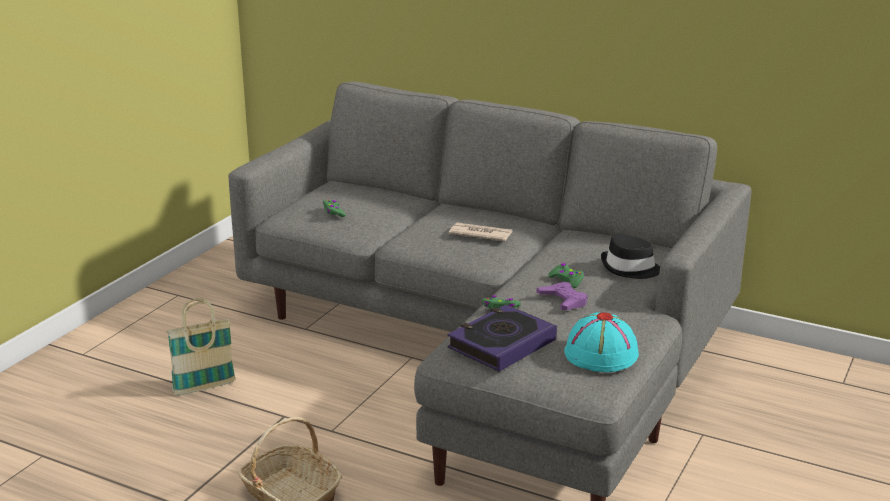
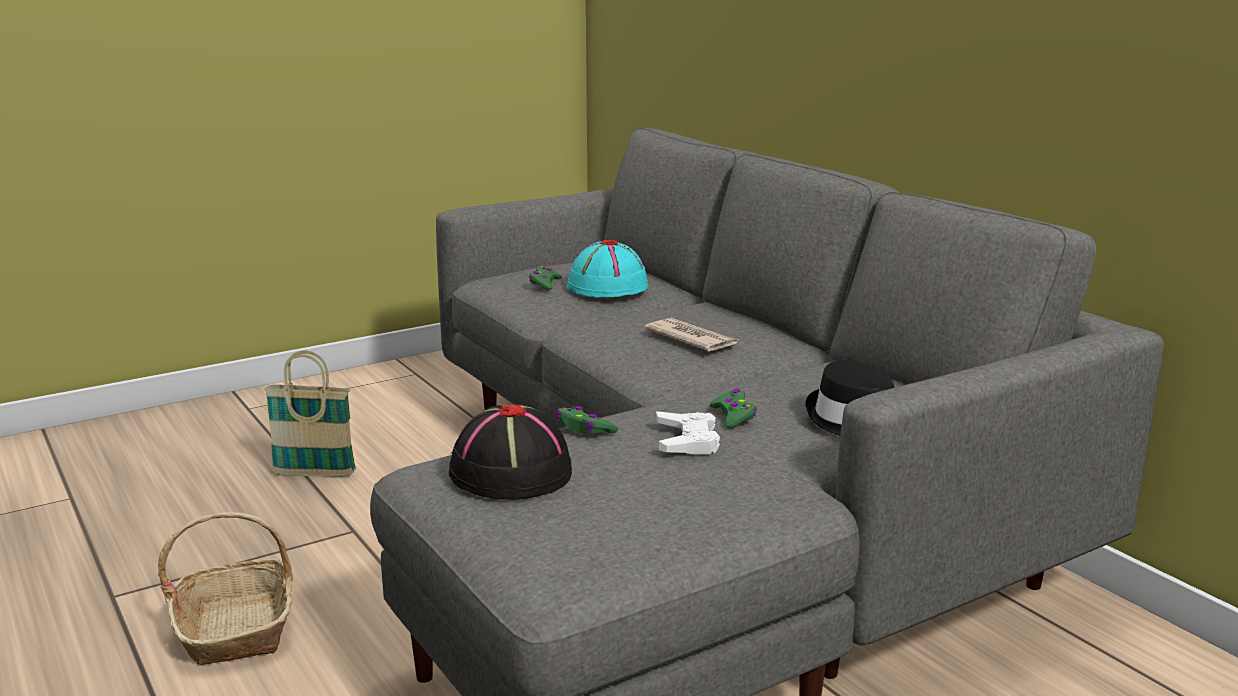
camera: 30 degrees right, 5 degrees down
(501, 344) = (510, 473): book -> black hat
(563, 301) = (687, 441): purple game controller -> white game controller
(601, 355) = (635, 528): turquoise hat -> turquoise hat (607, 287)

